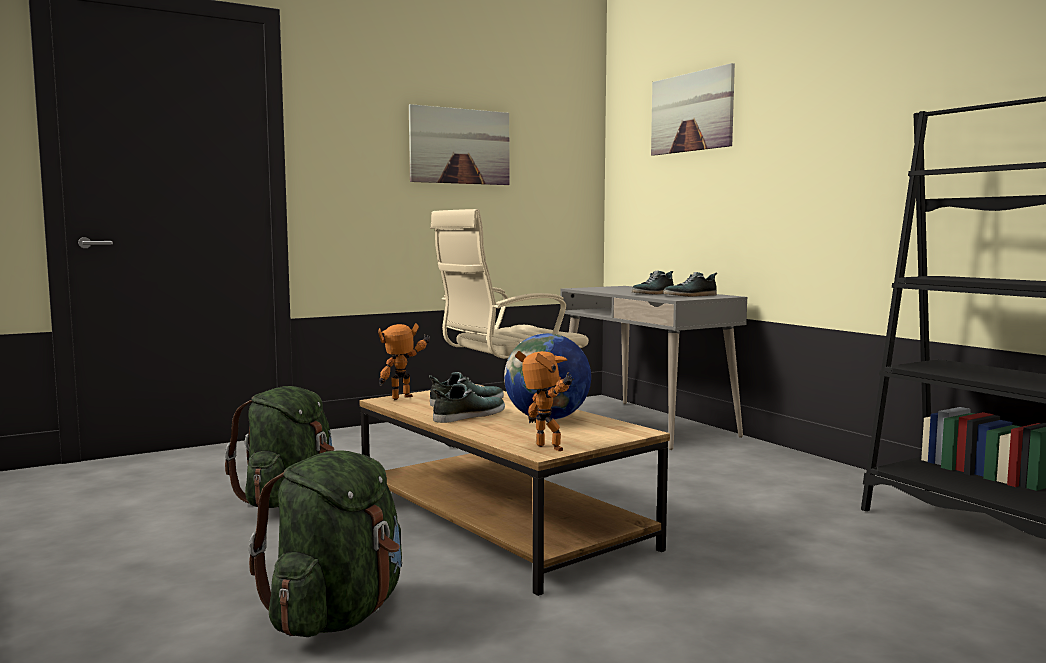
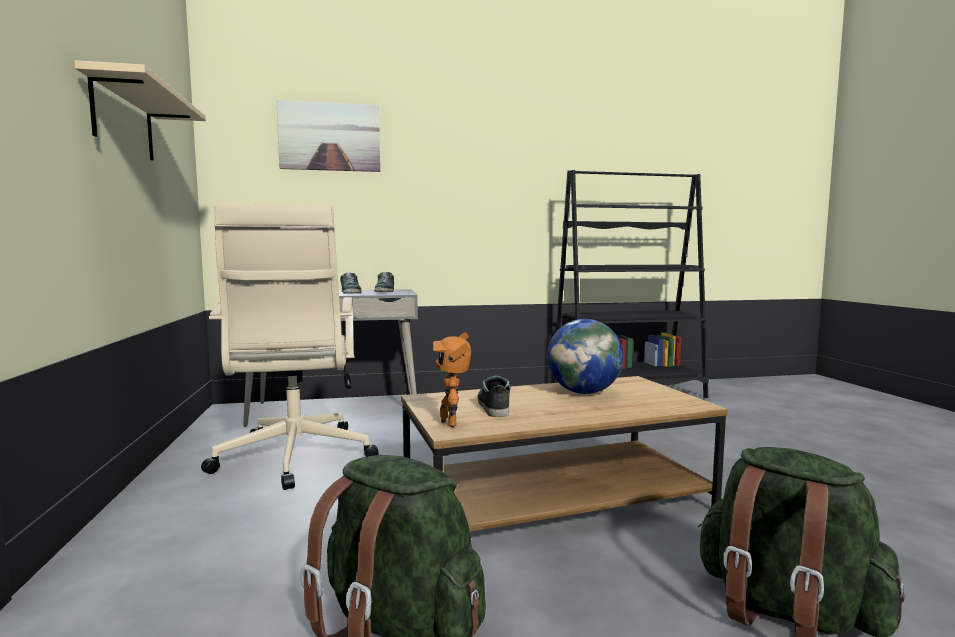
camera: 70 degrees left, 0 degrees up
(460, 146) = (123, 120): picture -> beige shelf
(468, 415) = (555, 409): shoe -> none
(546, 449) = (687, 402): toy robot -> none

